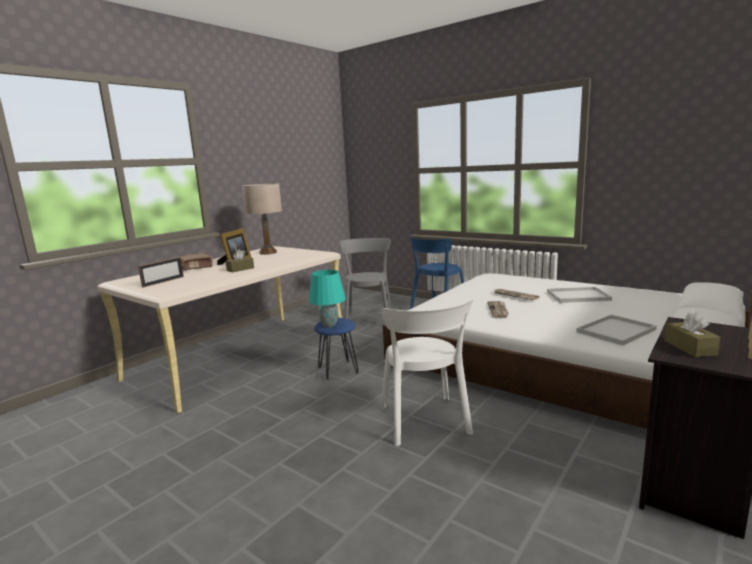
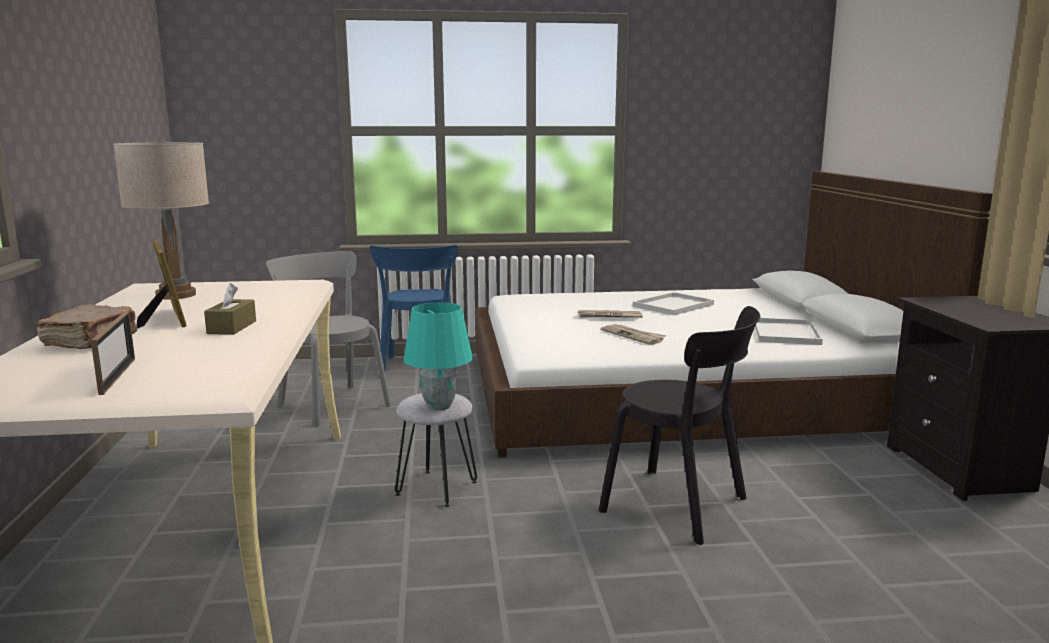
camera: 45 degrees left, 0 degrees up
(338, 370) = (437, 488): blue stool -> grey stool
(425, 423) = (680, 507): white chair -> black chair
(689, 347) = (983, 317): brown tissue box -> none

